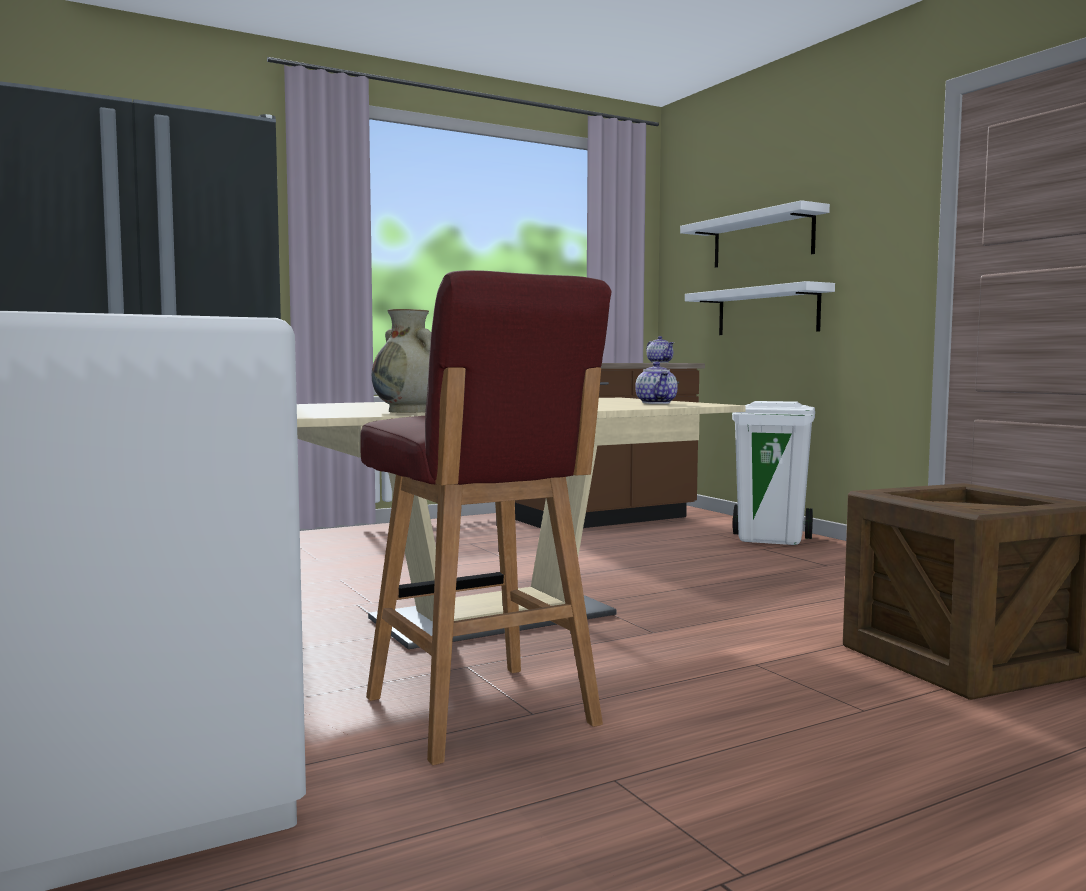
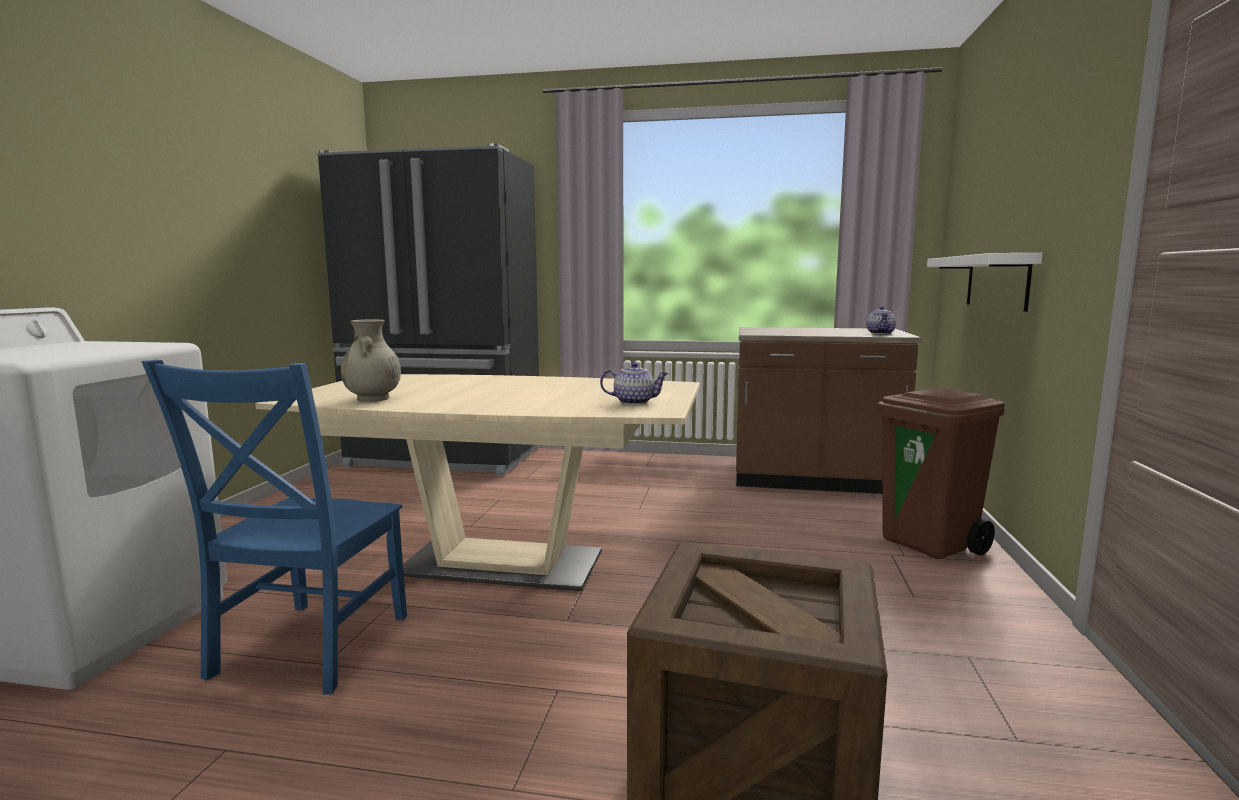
camera: 40 degrees right, 5 degrees up
(482, 713) = (306, 649): red stool -> blue chair
(657, 403) = (634, 402): teapot -> teapot turned 120 degrees counterclockwise
(762, 239) = (1001, 195): white shelf -> none
(772, 539) = (930, 544): white trash can -> brown trash can

